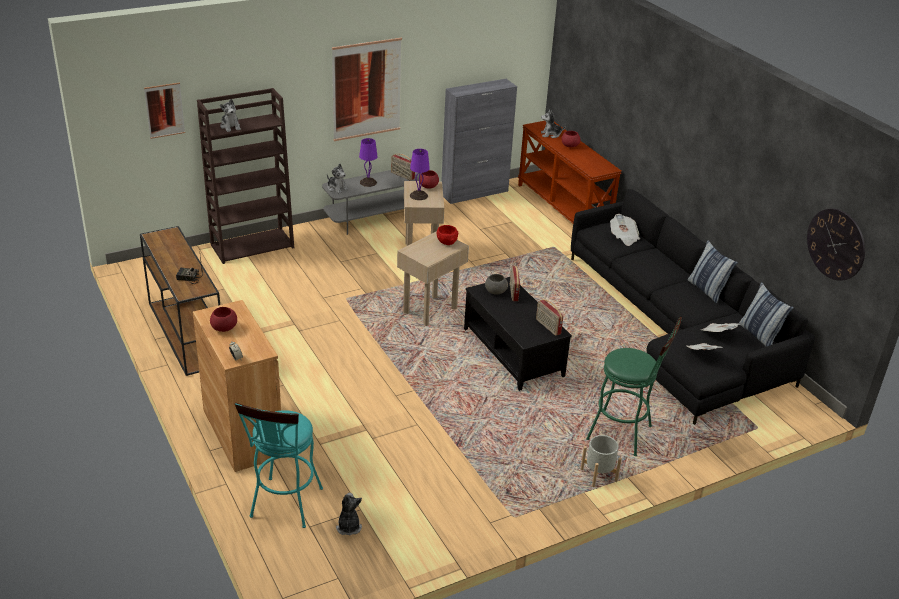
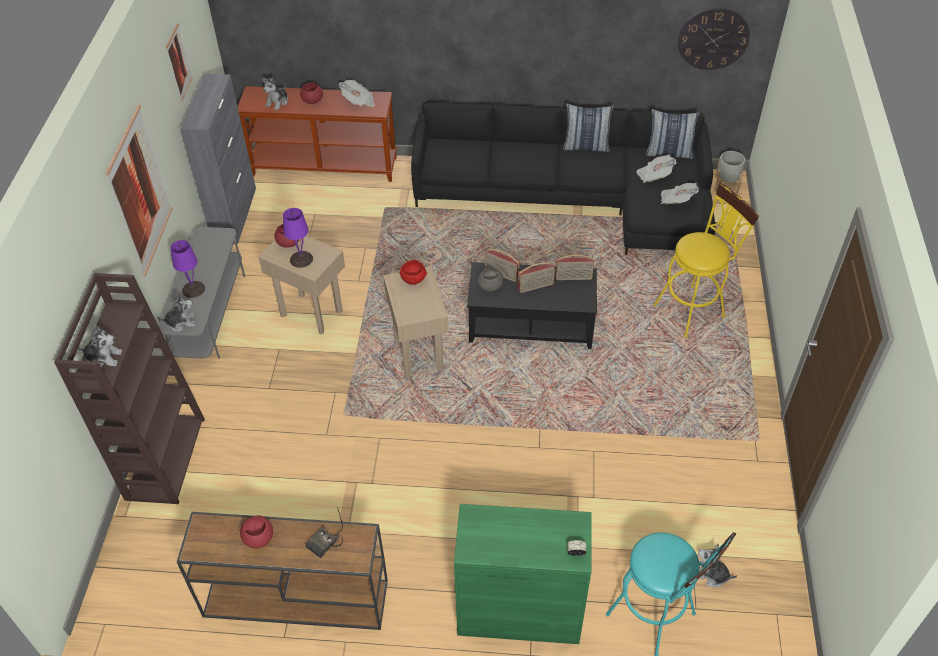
camera: 55 degrees left, 15 degrees up
(164, 110) = (33, 409): picture -> picture (178, 62)
(223, 328) = (508, 543): red bowl -> red bowl (259, 538)
(242, 433) = (519, 611): brown cabinet -> green cabinet
(402, 176) = (206, 254): radio -> radio (535, 287)
(599, 475) = (735, 354): grey planter -> grey planter (726, 184)
(623, 237) = (466, 152): newspaper -> newspaper (358, 102)
(625, 434) = (693, 308): green stool -> yellow stool

